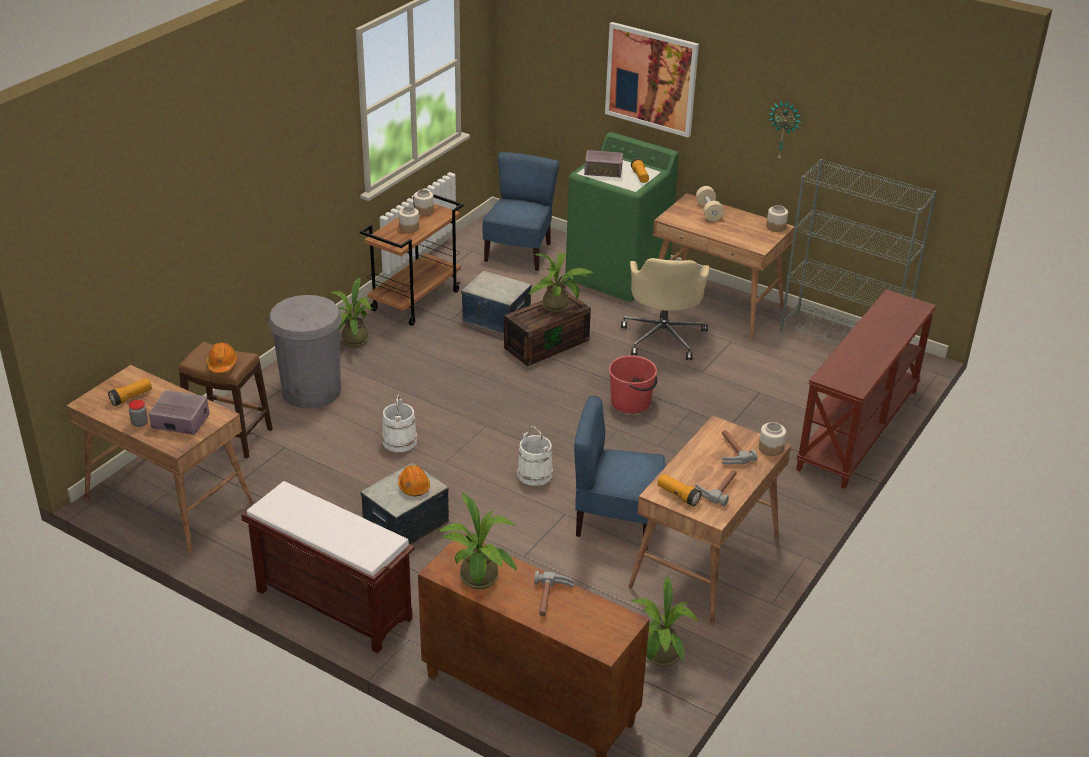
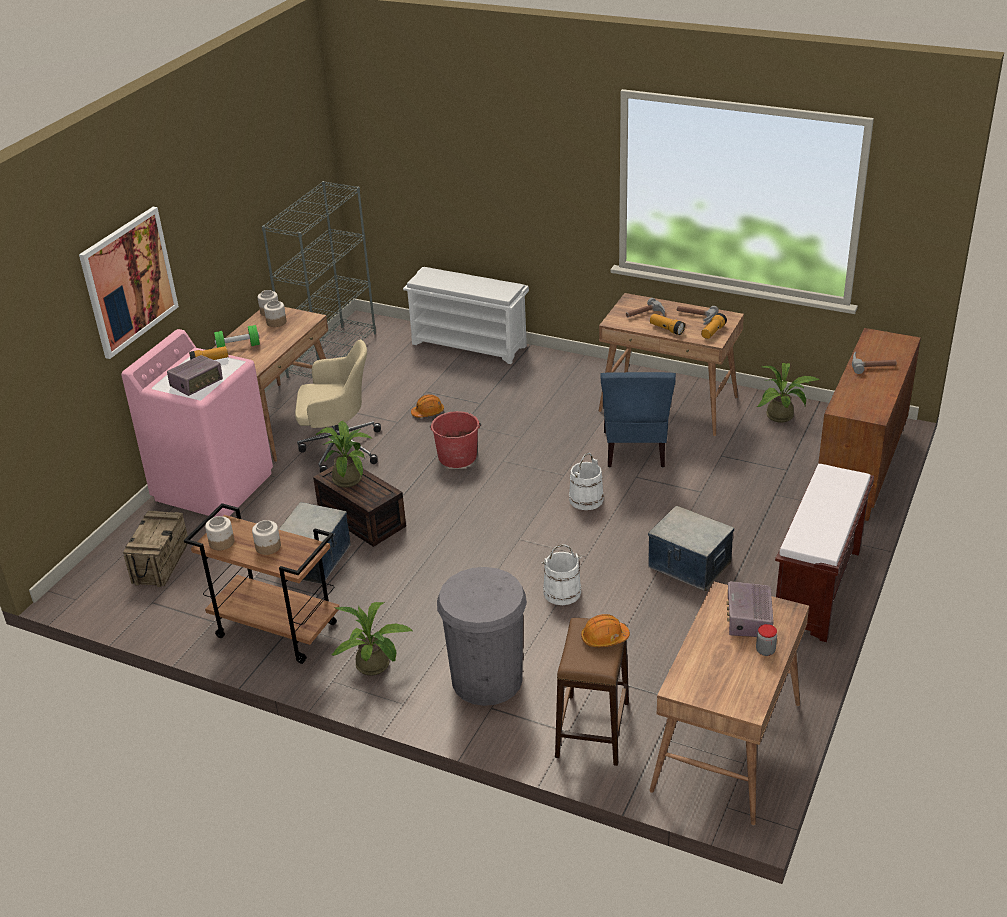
camera: 95 degrees left, 0 degrees up
(131, 397) = (722, 672): flashlight -> flashlight (666, 329)
(413, 486) = (685, 524): orange hard hat -> orange hard hat (428, 412)
(479, 581) = (875, 397): potted plant -> none
(519, 253) = (160, 563): blue chair -> crate
(603, 171) = (197, 383): radio -> radio turned 45 degrees clockwise
(618, 274) = (214, 486): green washing machine -> pink washing machine
(708, 211) = (238, 347): beige dumbbell -> green dumbbell
(770, 448) = (633, 300): jar -> jar (276, 322)
(784, 130) = (230, 227): wall clock -> none
(859, 430) = (470, 345): brown console table -> white shoe rack

